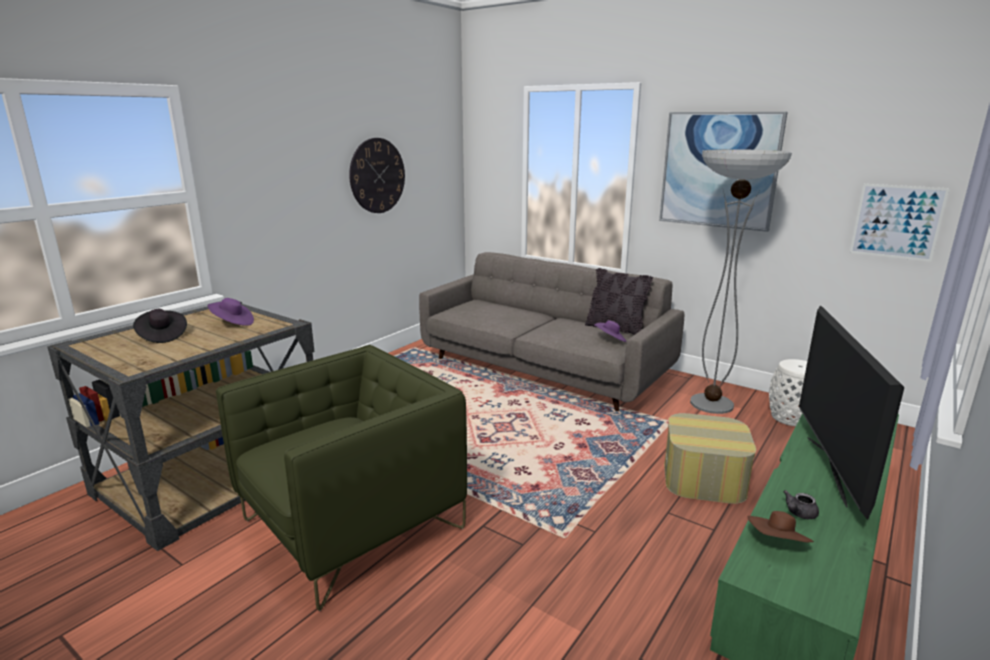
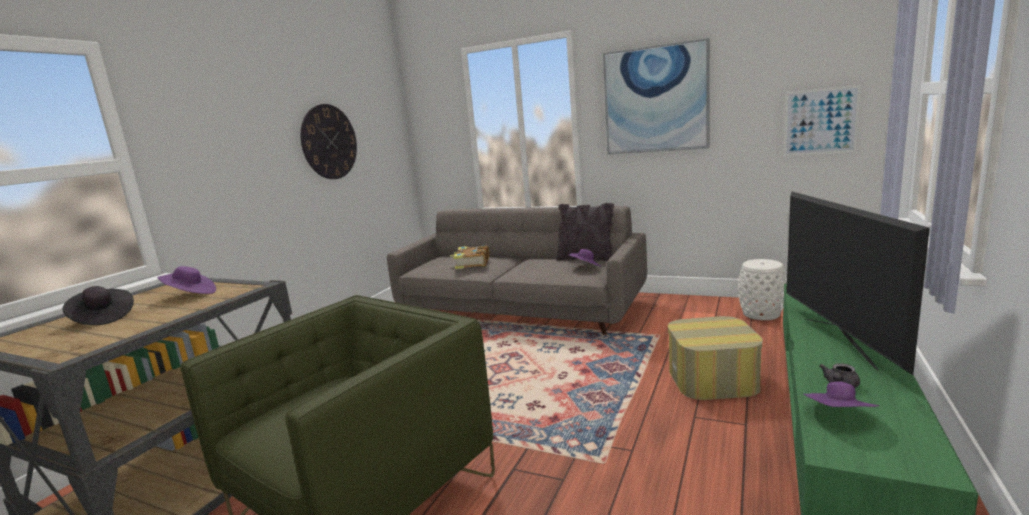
camera: 10 degrees left, 5 degrees down
(500, 315) = (471, 263): none -> book
(711, 404) = (687, 314): floor lamp -> none
(777, 543) = (839, 416): brown hat -> purple hat

